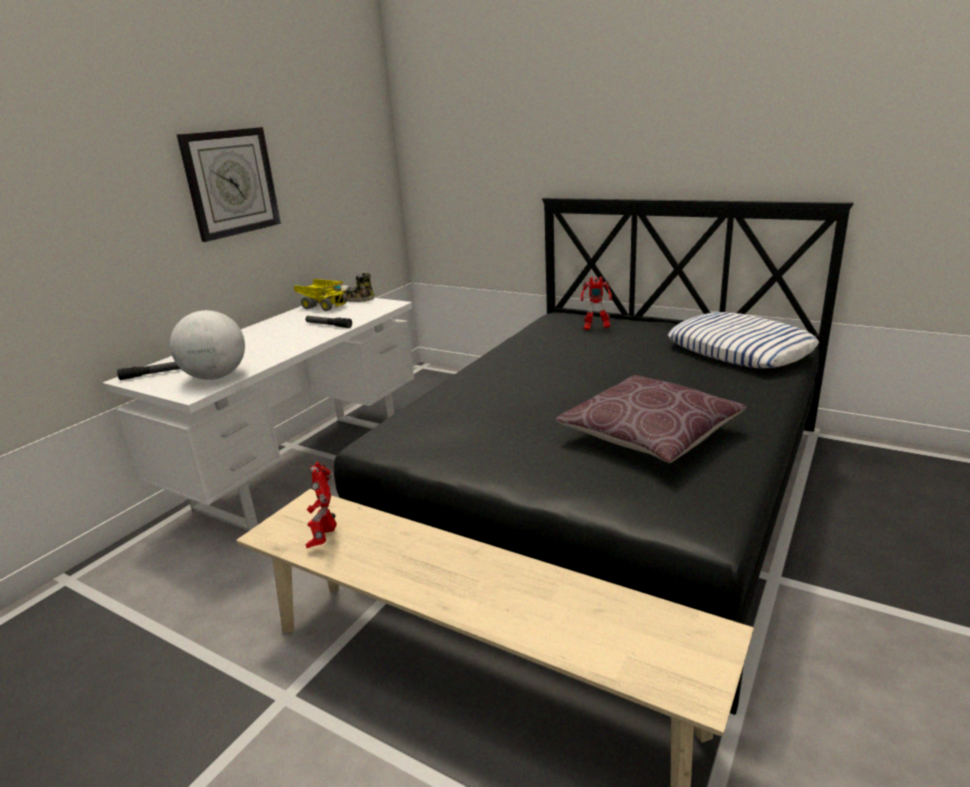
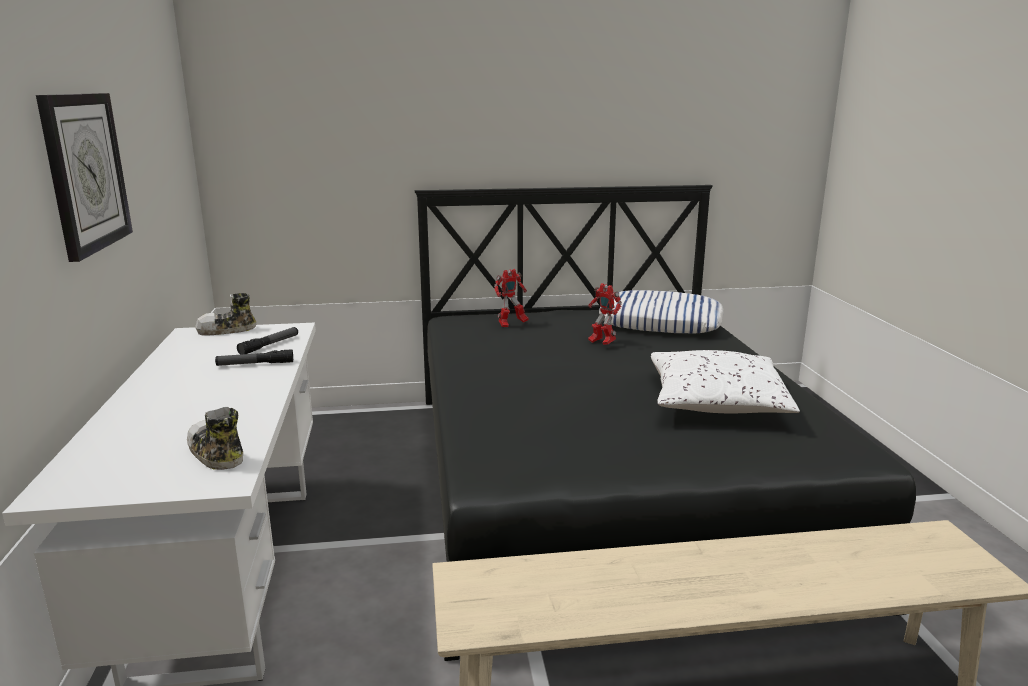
camera: 40 degrees left, 5 degrees down
(154, 374) = (89, 477): flashlight -> flashlight (269, 345)
(215, 377) = (216, 454): globe -> shoe
(323, 306) = (194, 344): toy truck -> none
(325, 539) = (543, 603): toy robot -> toy robot (601, 343)
(649, 436) = (716, 402): brown pillow -> white pillow

